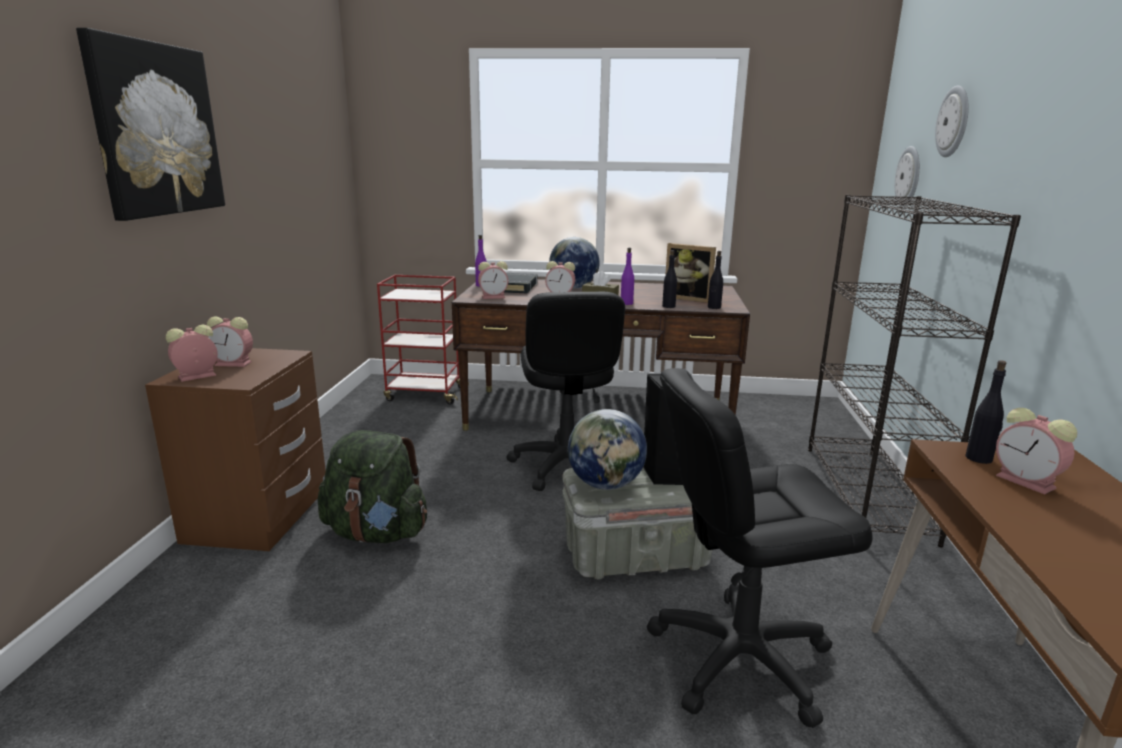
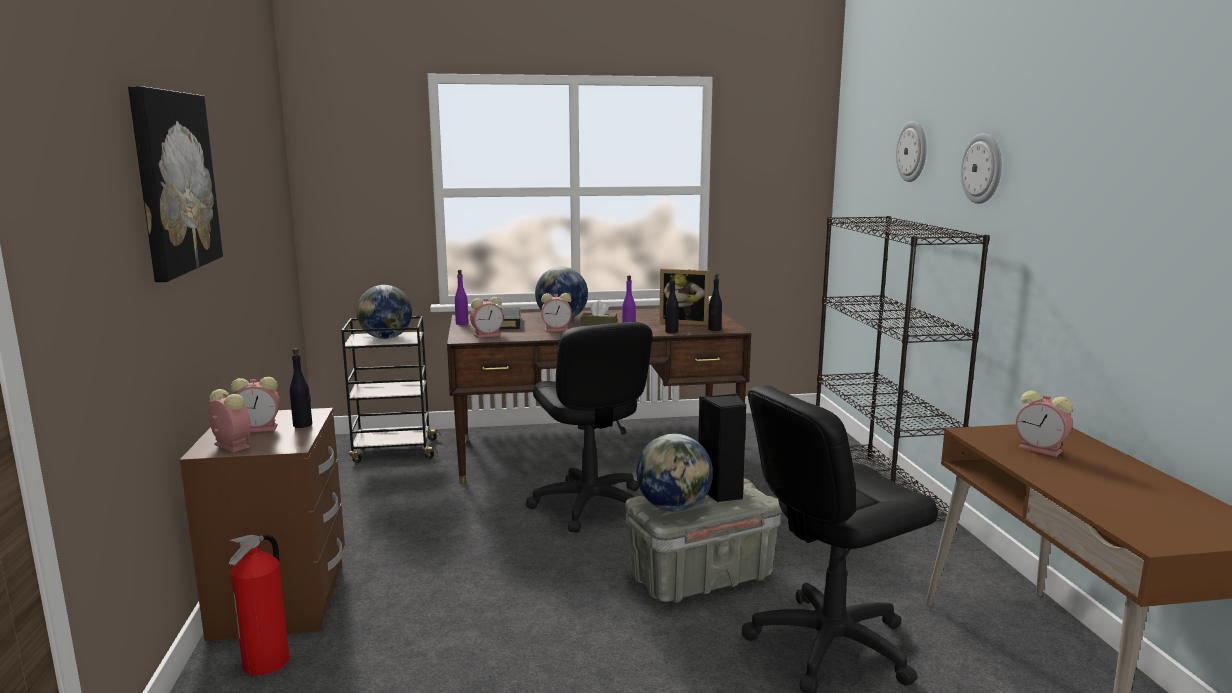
camera: 15 degrees left, 5 degrees down
(195, 376) = (230, 445): alarm clock -> alarm clock turned 90 degrees clockwise
(212, 573) = (267, 662): none -> fire extinguisher
(377, 533) = (428, 596): green backpack -> none
(419, 294) = (386, 338): none -> globe
(424, 394) = (393, 451): red cart -> black cart
(909, 176) = (872, 197): wall clock -> wall clock (982, 168)
(979, 458) = (1000, 437): black bottle -> black bottle (303, 425)

